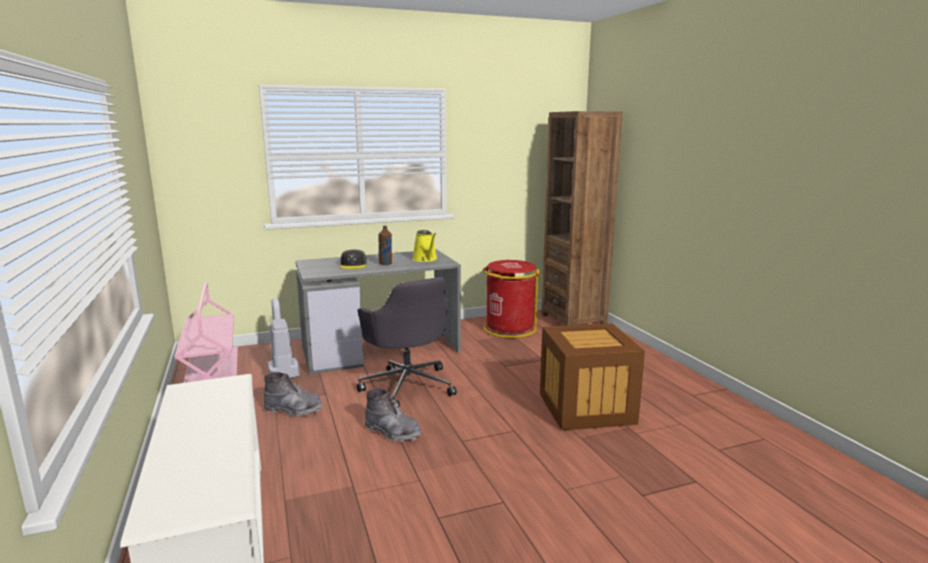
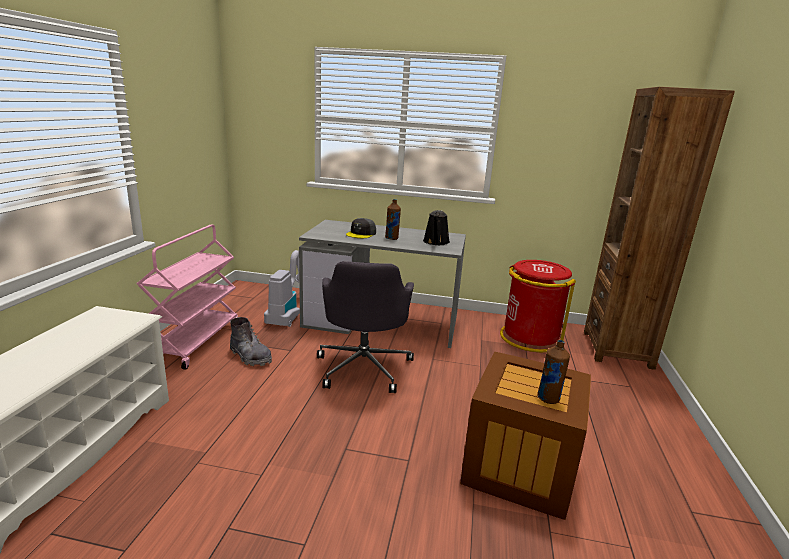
camera: 30 degrees right, 5 degrees up
(392, 432) = (297, 411): grey boot -> none
(425, 259) = (436, 242): yellow watering can -> black watering can
(606, 342) = (548, 398): none -> brown bottle

